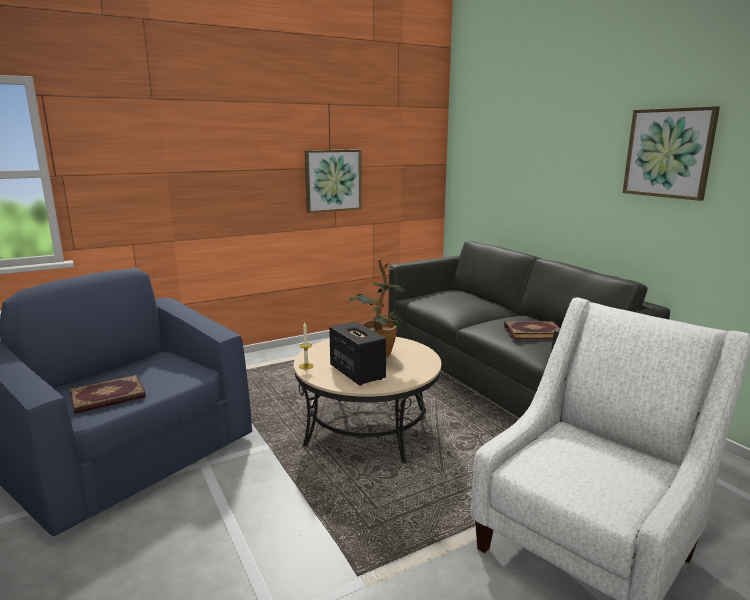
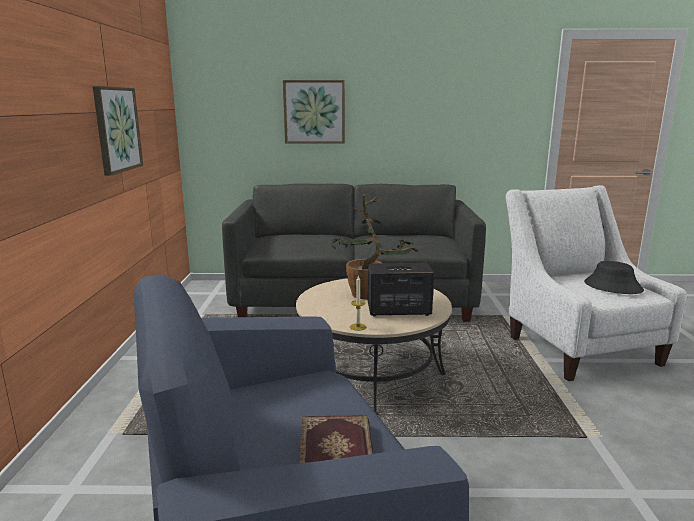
camera: 60 degrees left, 0 degrees up
(532, 332) = (410, 240): book -> none
(603, 476) = (612, 287): none -> black hat
(669, 153) = (441, 89): picture -> picture (314, 112)

